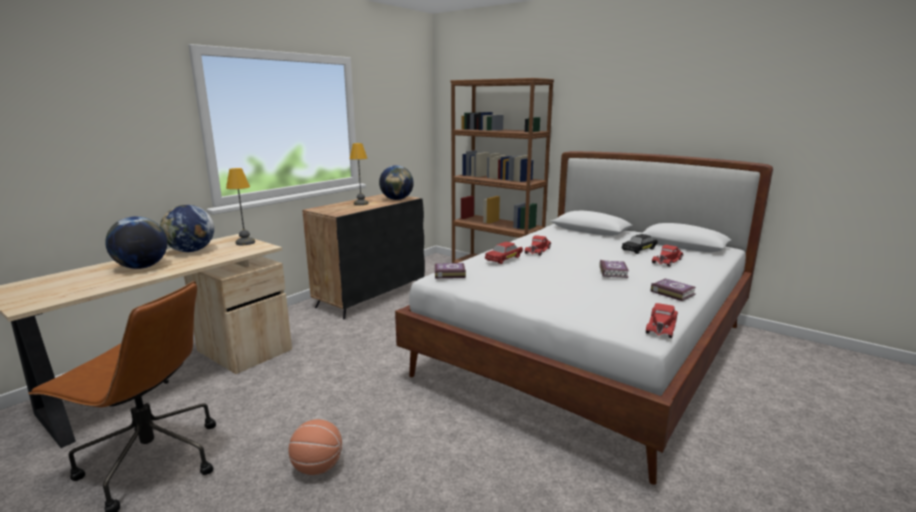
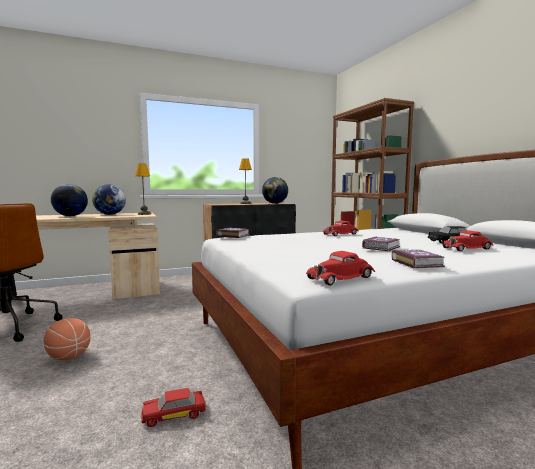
camera: 30 degrees right, 10 degrees down
(503, 258) = (296, 234): red toy car -> red toy car (174, 414)

